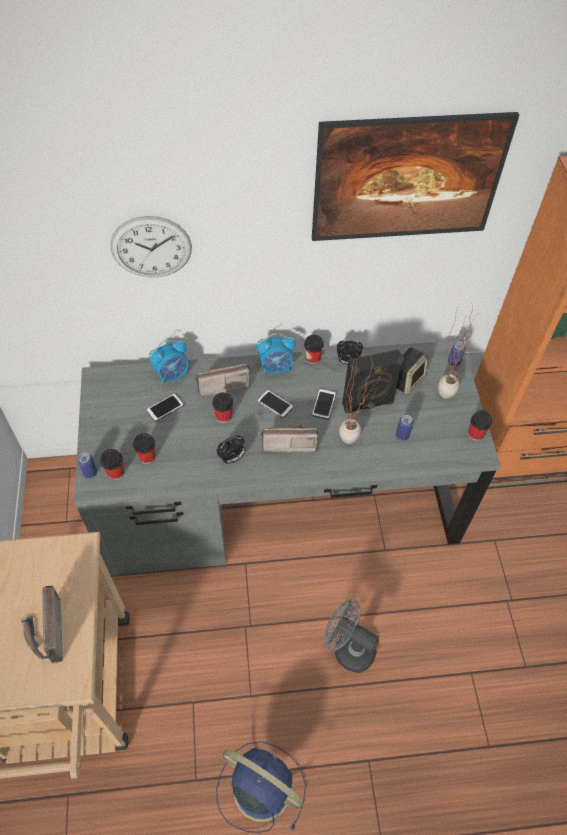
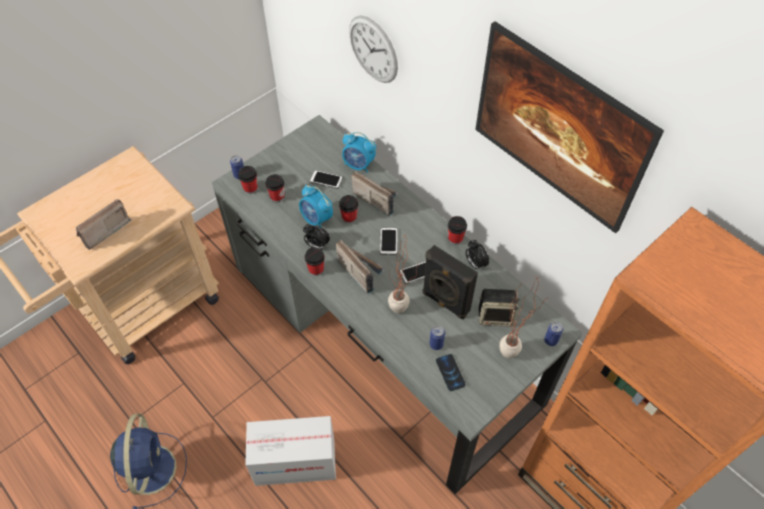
camera: 55 degrees right, 0 degrees up
(276, 367) = (423, 221): alarm clock -> alarm clock (317, 219)
(348, 648) = (295, 462): grey fan -> cardboard box
(435, 442) = (450, 373): none -> phone
(475, 434) = (487, 400): cup -> cup (316, 269)

